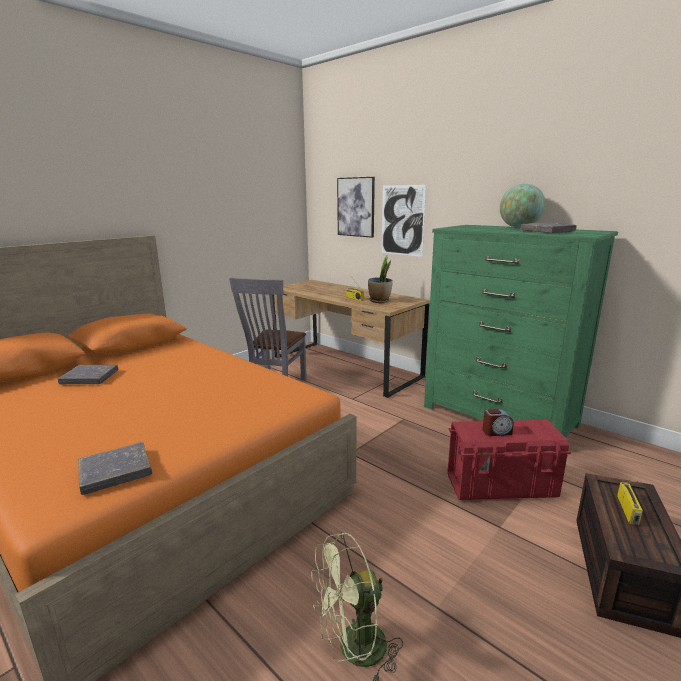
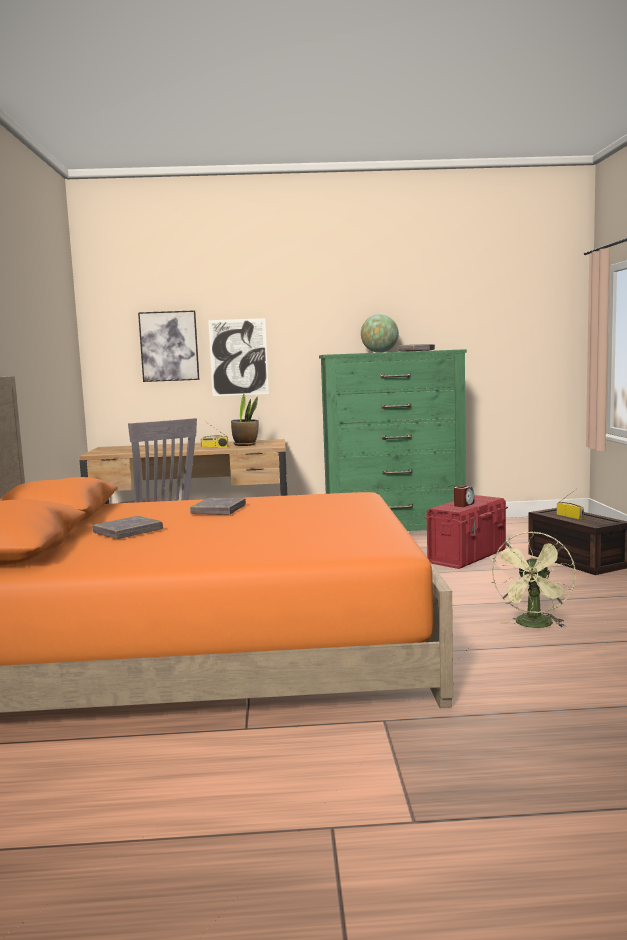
camera: 45 degrees left, 10 degrees down
(115, 472) = (369, 535): grey book -> grey book (219, 510)

